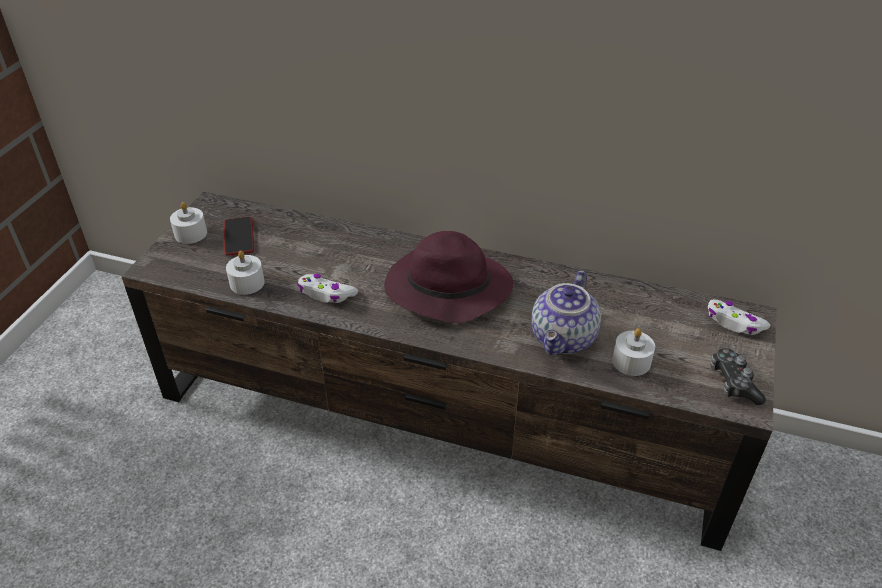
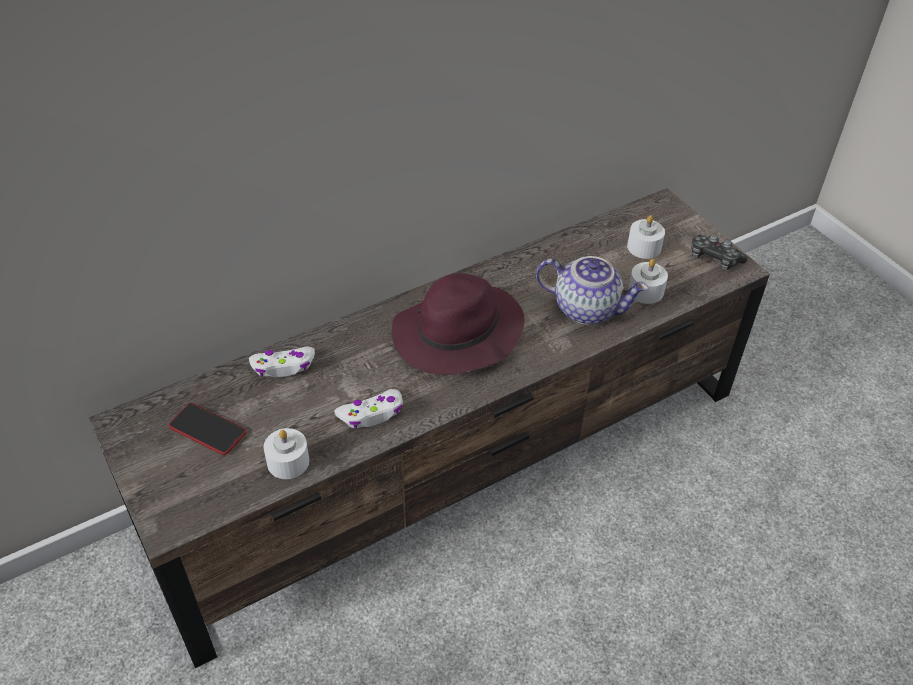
camera: 50 degrees left, 5 degrees up
(190, 233) = (151, 464): white candle -> white candle (644, 247)
(564, 339) = (587, 308): teapot -> teapot turned 45 degrees counterclockwise
(734, 323) = (661, 216): white game controller -> white game controller (283, 366)

